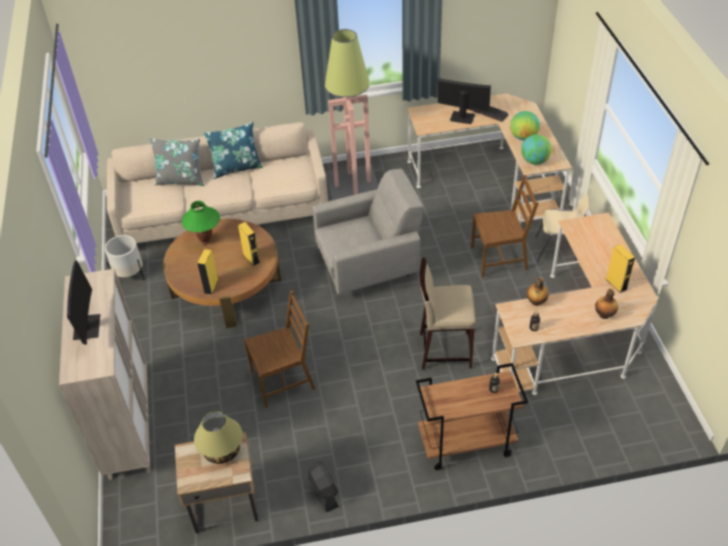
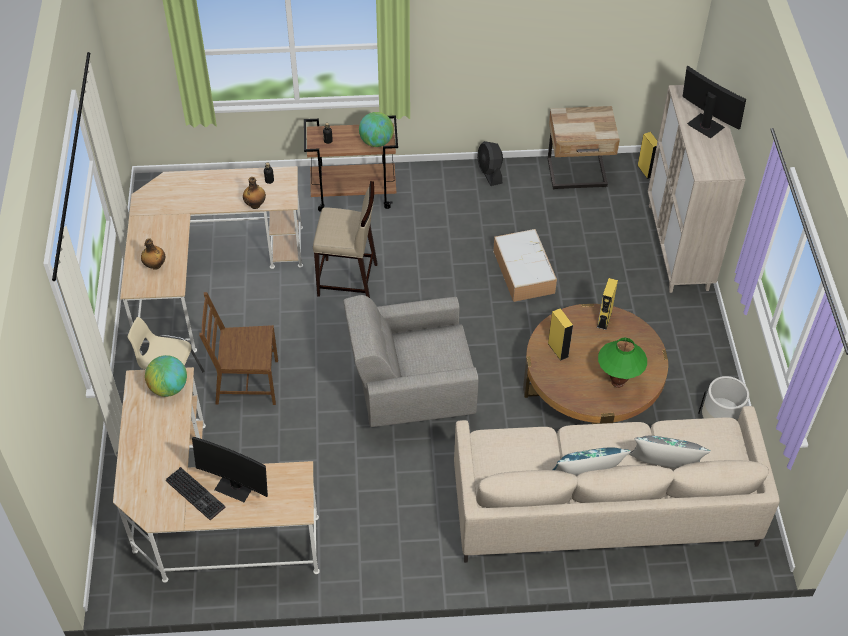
camera: 175 degrees left, 5 degrees up
(87, 327) = (705, 126): monitor -> monitor turned 135 degrees clockwise
(221, 450) = (577, 130): table lamp -> none
(283, 380) = (523, 271): brown chair -> storage box
(353, 184) = (410, 536): floor lamp -> none
(523, 137) = (163, 433): globe -> globe (376, 142)
(604, 315) = (194, 184): bottle -> bottle (155, 265)
(616, 284) = (164, 212): yellow speaker -> yellow speaker (645, 171)

